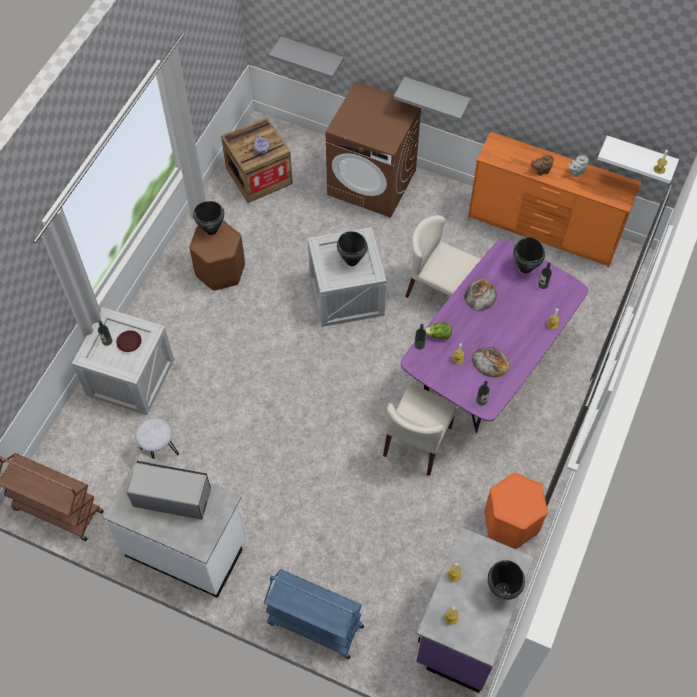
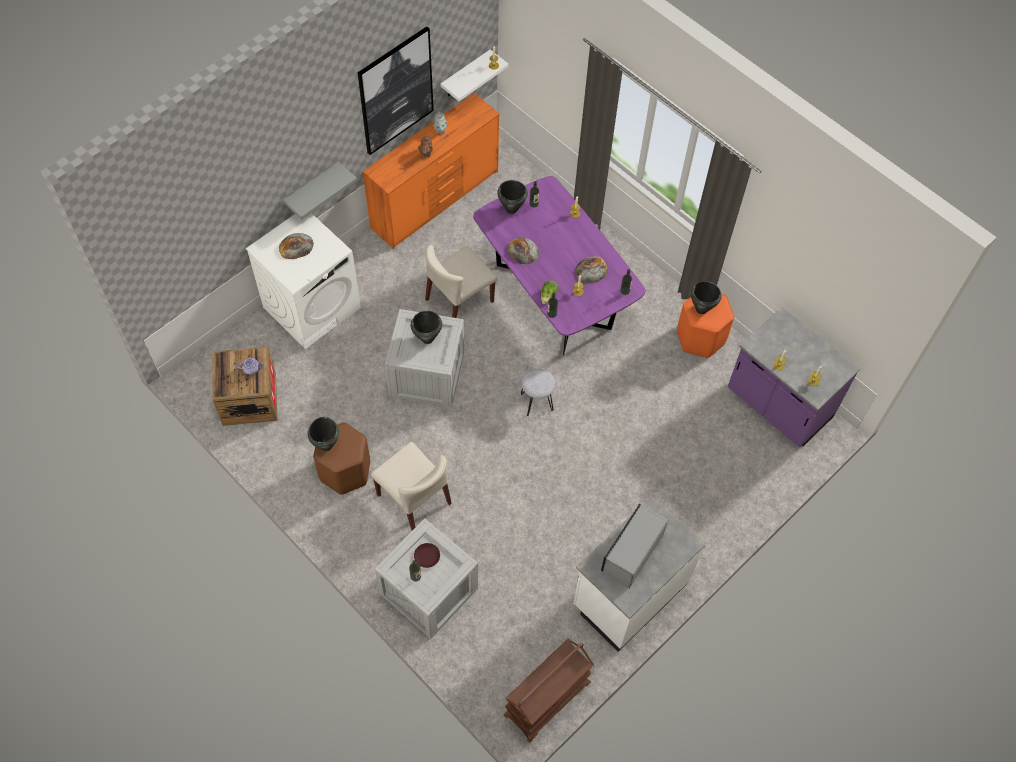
camera: 70 degrees left, 0 degrees up
(159, 452) = (523, 588): grey stool -> grey stool (537, 401)
(312, 55) = (201, 267): grey shelf -> none
(314, 625) = (738, 515): blue cart -> none
(372, 182) = (312, 307): brown washing machine -> white washing machine
(376, 114) = (296, 246): none -> bread
(418, 442) = (601, 375): beige chair -> beige chair (414, 499)
(502, 589) = (802, 337): black cooking pot -> black cooking pot (701, 308)
(554, 93) = (396, 91): none -> picture

